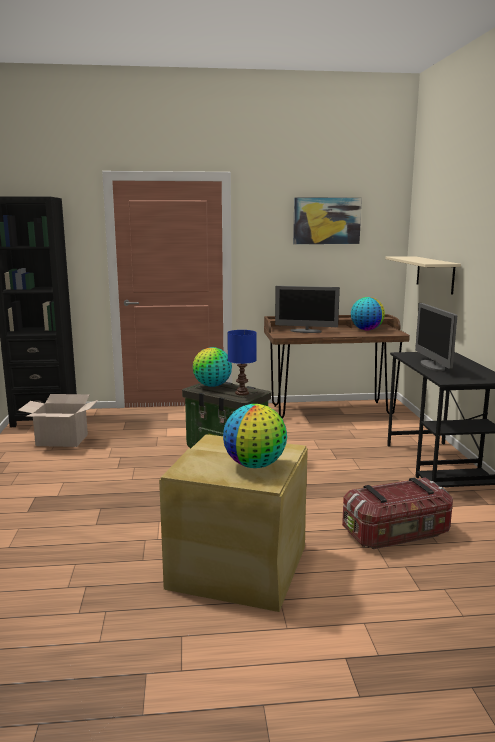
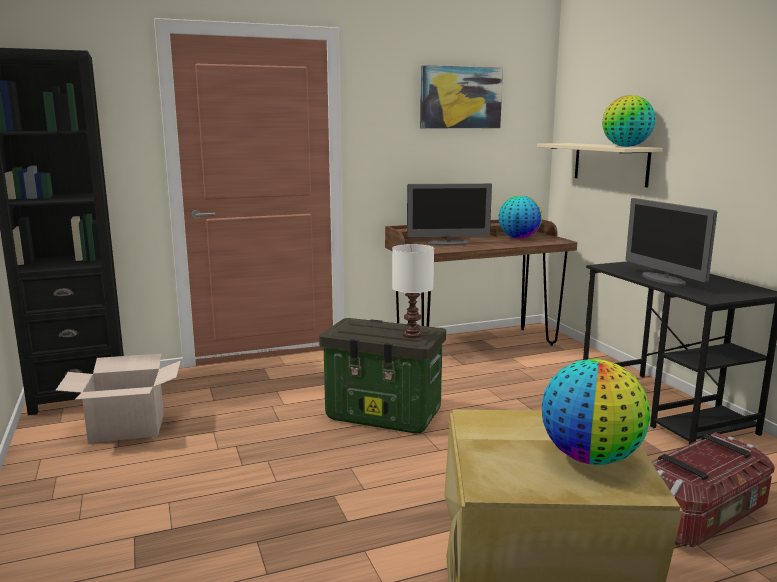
camera: 15 degrees left, 0 degrees up
(212, 386) = (360, 327): globe -> globe (626, 146)
(241, 393) = (412, 335): blue table lamp -> white table lamp

